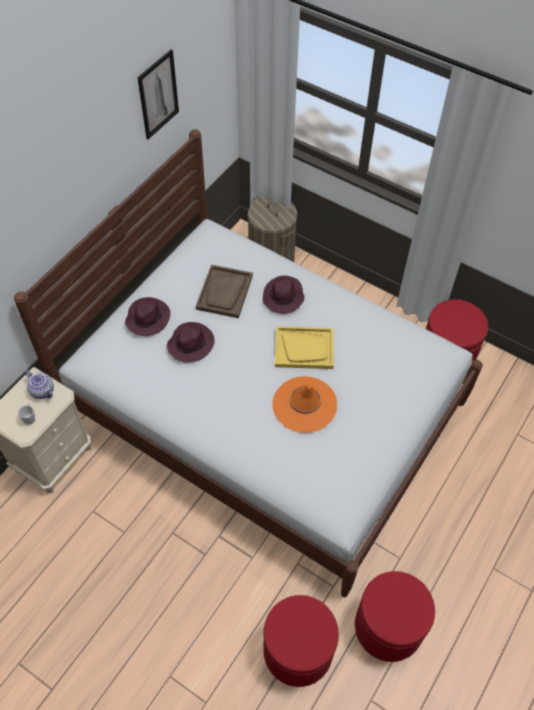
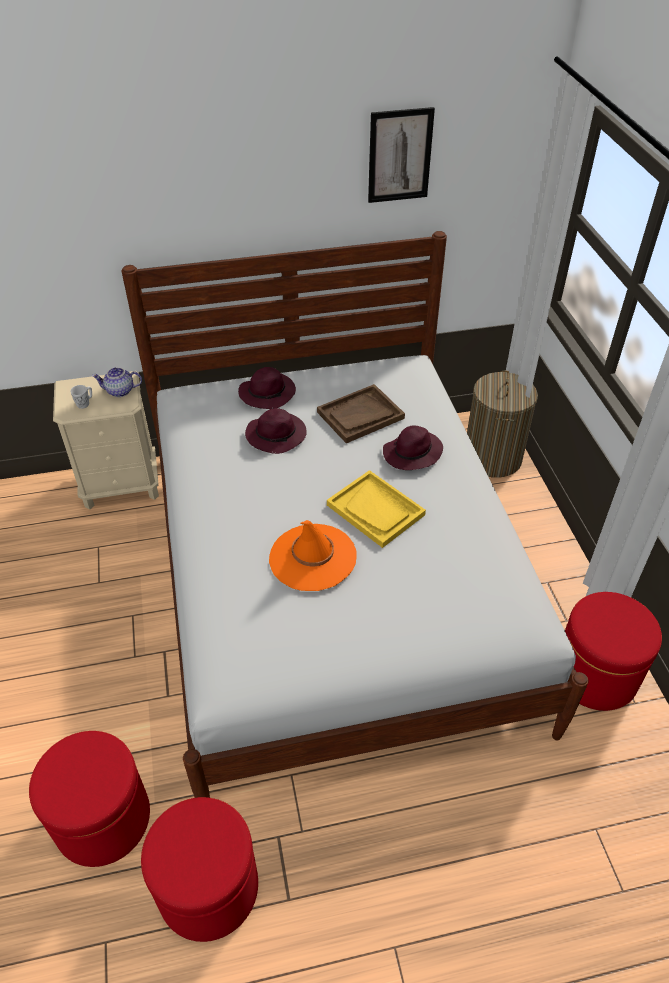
camera: 45 degrees right, 10 degrees down
(43, 390) = (120, 391): teapot -> teapot turned 90 degrees clockwise

